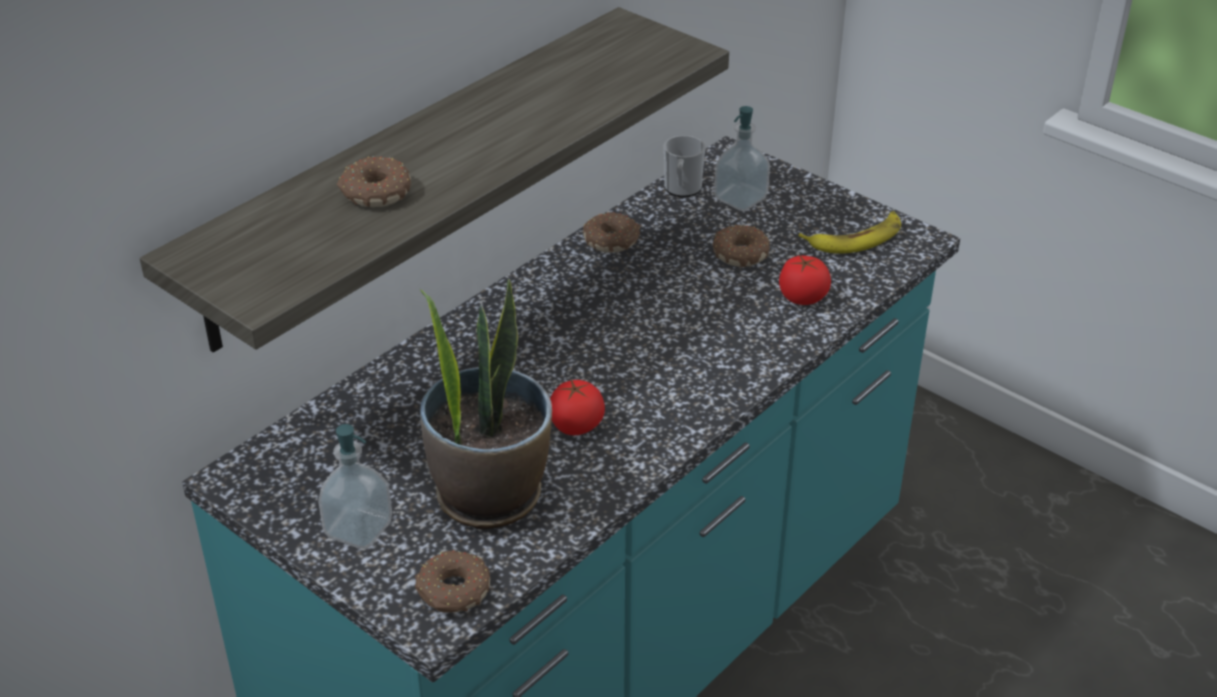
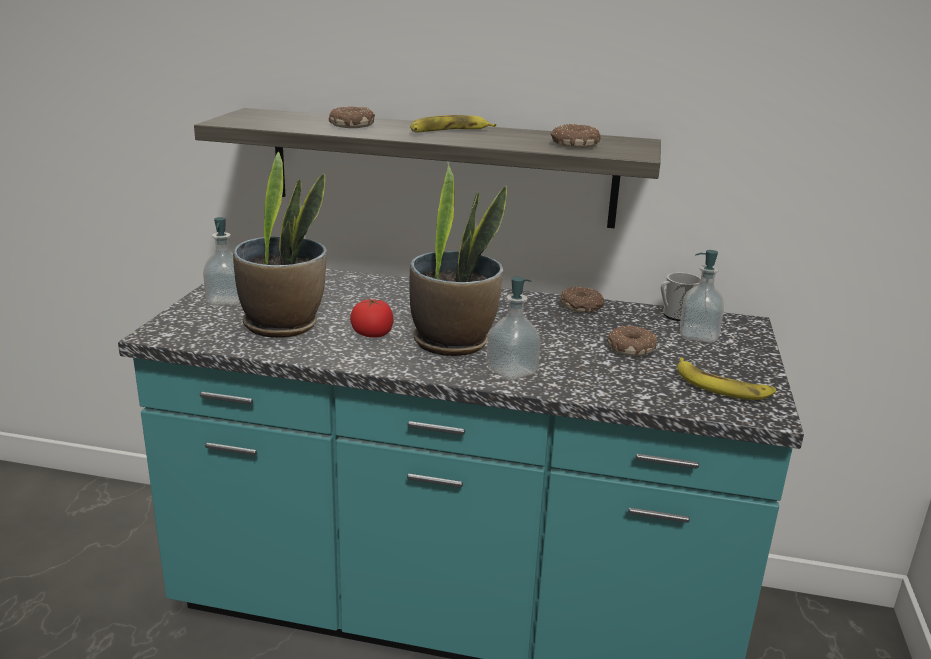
camera: 60 degrees right, 15 degrees down
(453, 591) = (187, 333): donut -> donut (573, 144)
(479, 131) = (448, 132): none -> banana
(641, 369) = (453, 342): none -> potted plant
(743, 354) = (511, 371): none -> soap dispenser
(802, 297) = (611, 380): tomato -> none

